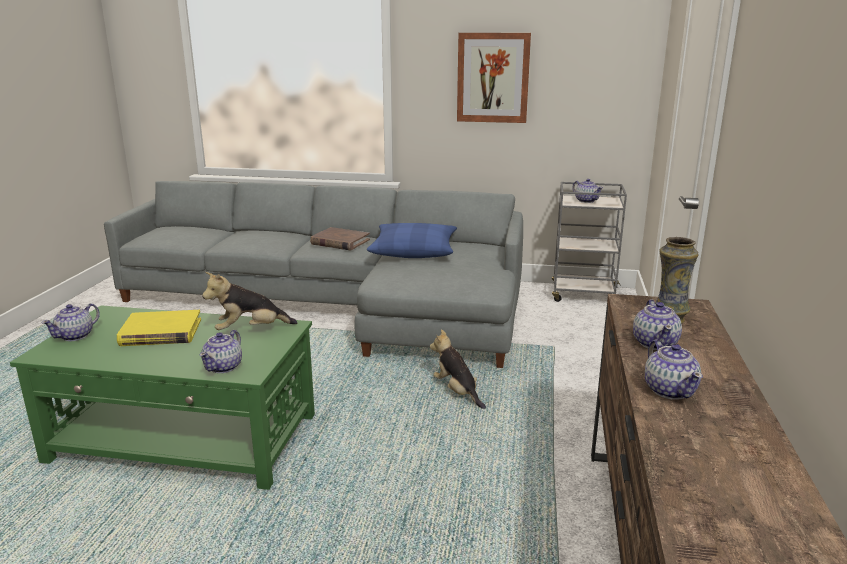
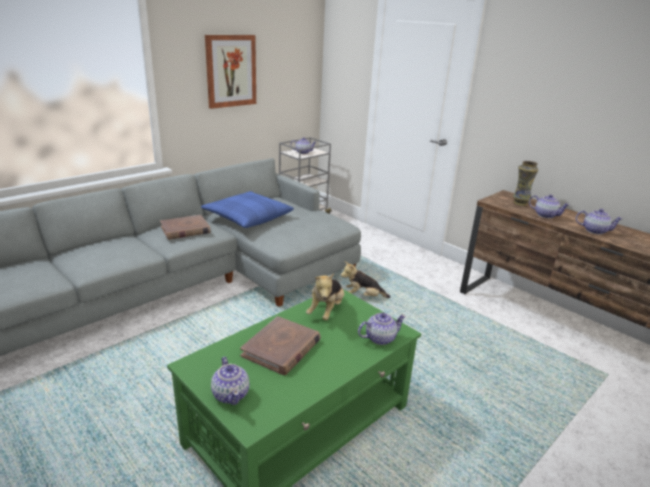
camera: 55 degrees left, 5 degrees up
(161, 332) = (281, 348): yellow book -> brown book
(224, 367) = (379, 338): teapot -> teapot turned 75 degrees counterclockwise

